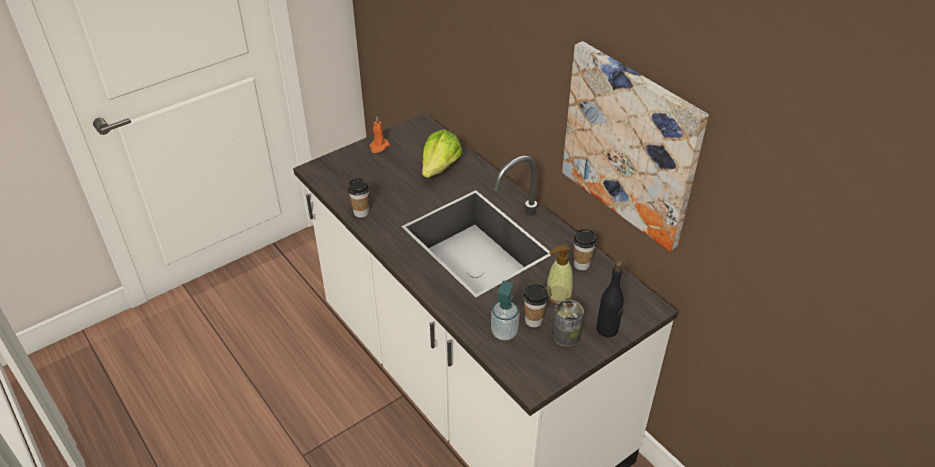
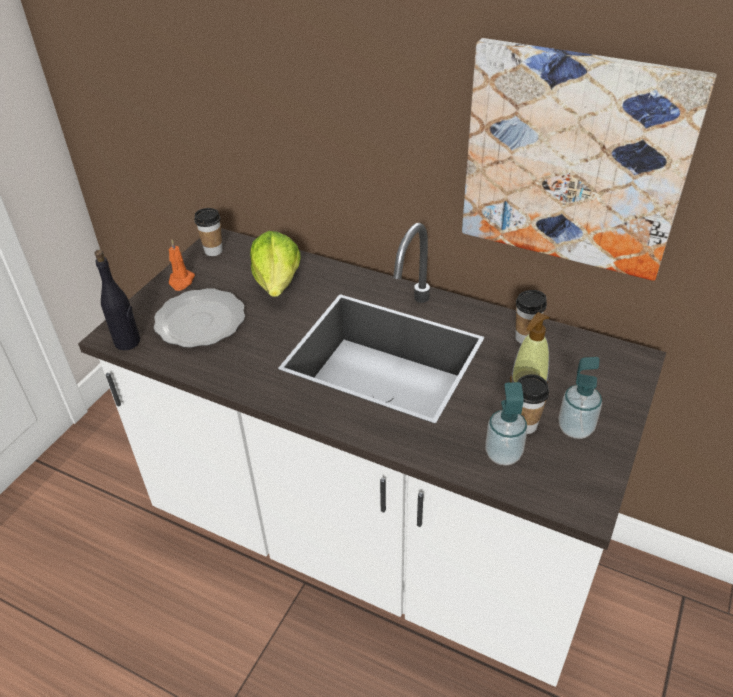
camera: 25 degrees left, 0 degrees up
(361, 212) = (212, 369): cup -> cup (213, 251)
(375, 178) = (201, 320): none -> plate
(566, 335) = (575, 428): can -> soap dispenser
(607, 329) = (613, 402): black bottle -> black bottle (128, 342)

